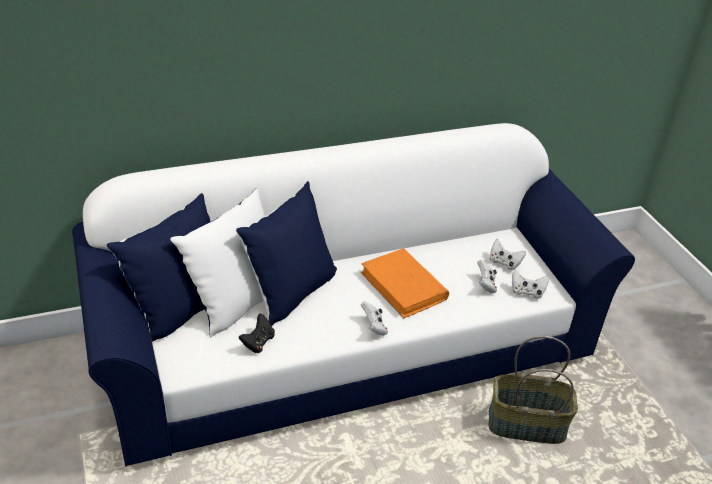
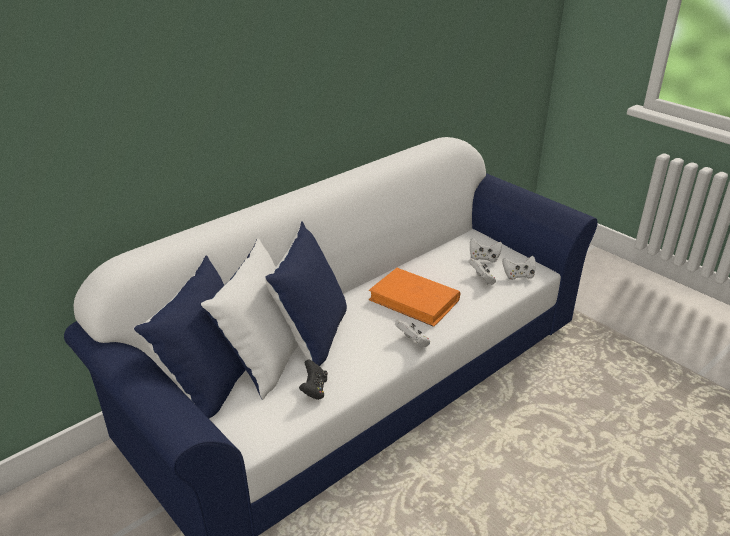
camera: 20 degrees left, 5 degrees down
(525, 426) = (554, 396): basket -> none

